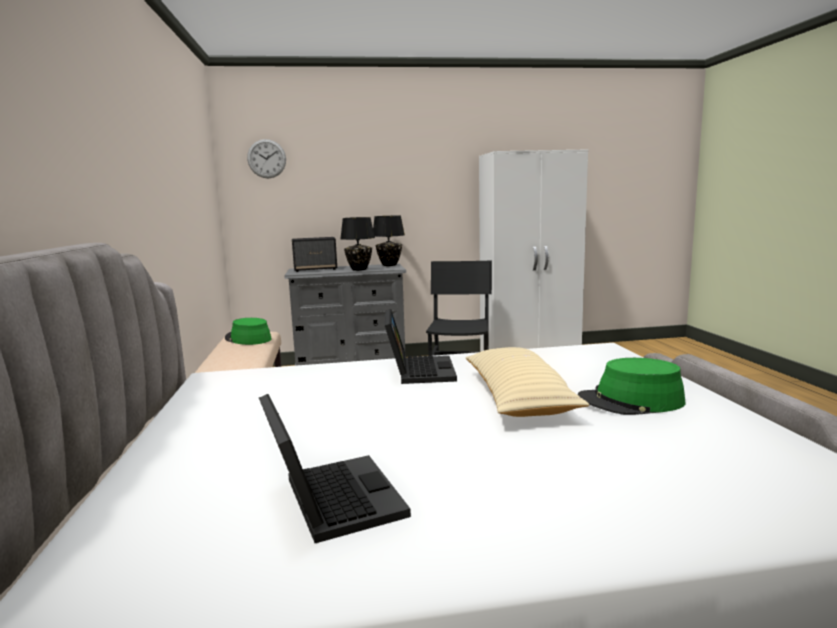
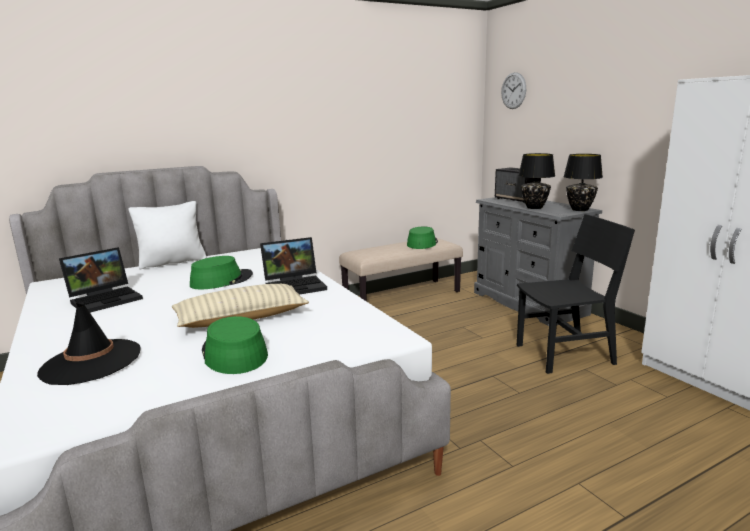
camera: 70 degrees right, 5 degrees up
(147, 445) = (172, 262): none -> white pillow
(338, 406) = (221, 280): none -> green hat
(655, 482) = (91, 362): none -> black hat

